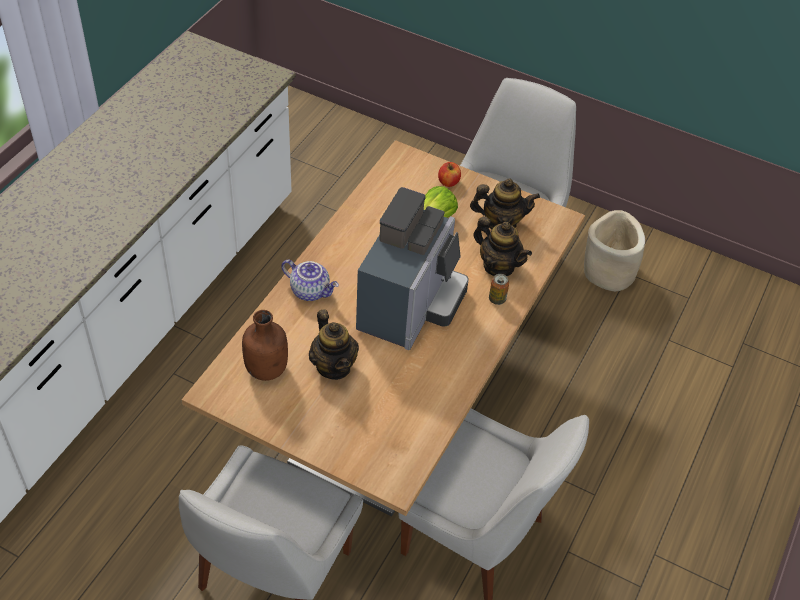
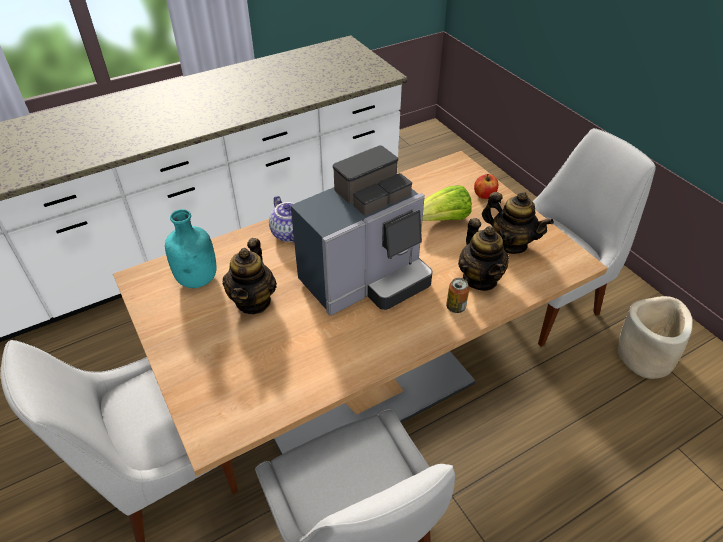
camera: 35 degrees right, 5 degrees down
(267, 369) = (198, 279): brown bottle -> turquoise bottle

